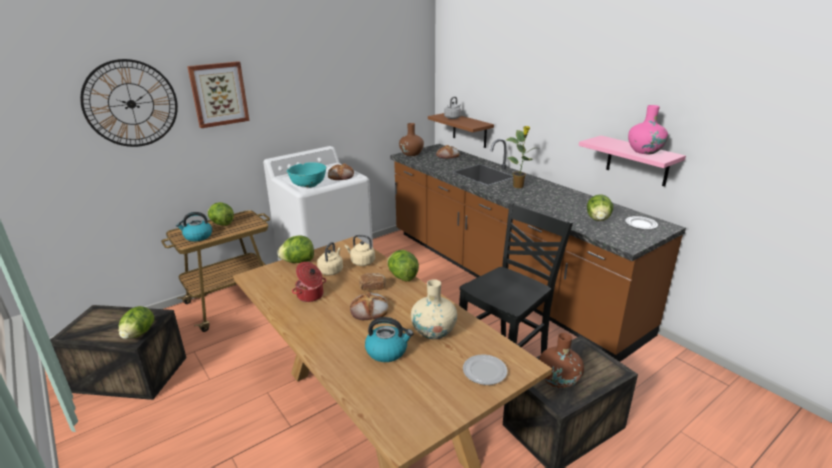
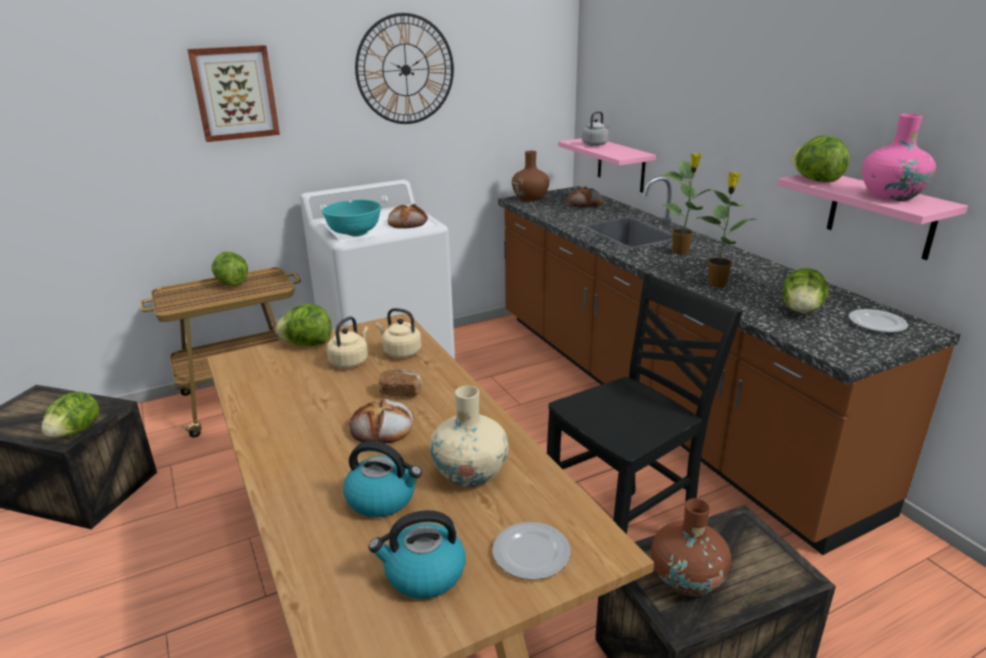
camera: 10 degrees right, 0 degrees up
(131, 104) = (104, 101): wall clock -> wall clock (405, 70)
(198, 236) = (191, 299): kettle -> kettle (423, 574)
(310, 296) = (303, 397): cooking pot -> none
(402, 277) = (454, 379): lettuce -> lettuce (816, 180)
(469, 130) = (621, 165): brown shelf -> pink shelf
(546, 205) = (717, 283): none -> potted plant

